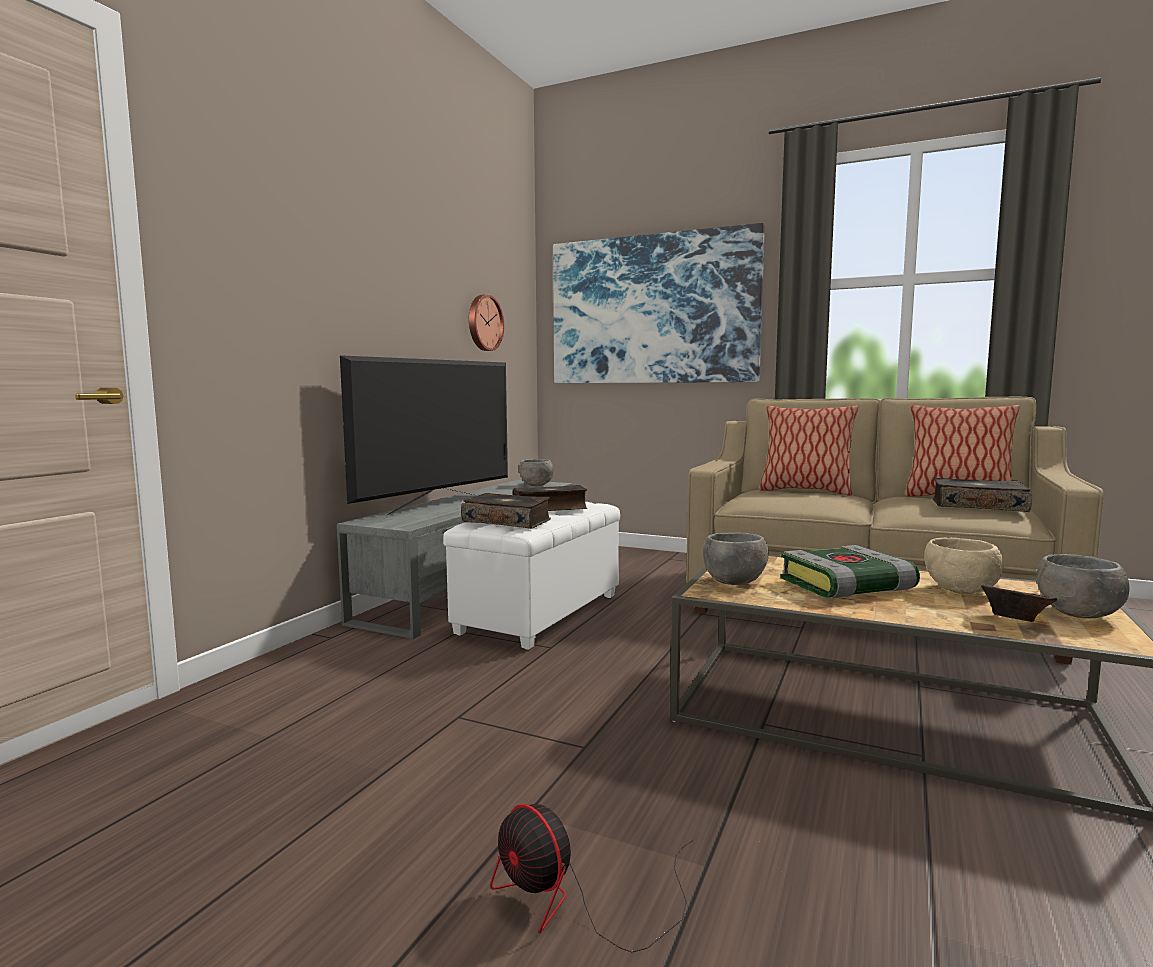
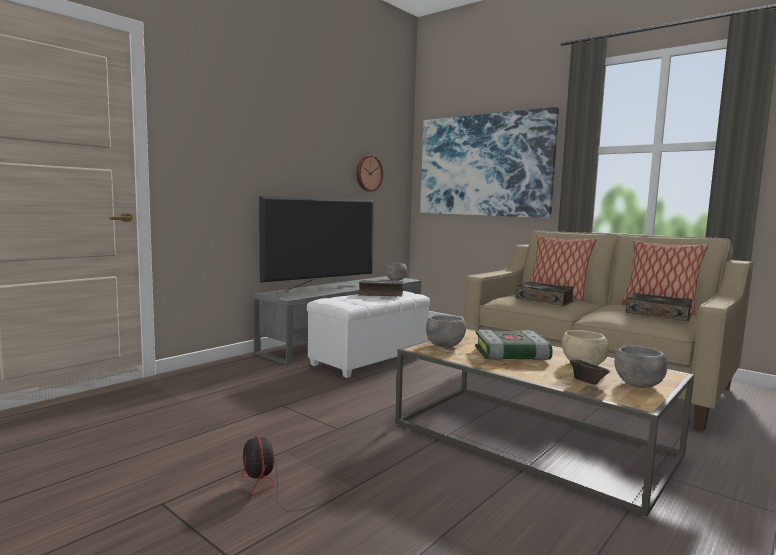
camera: 15 degrees right, 0 degrees up
(507, 521) = (345, 299): book -> book (544, 300)

